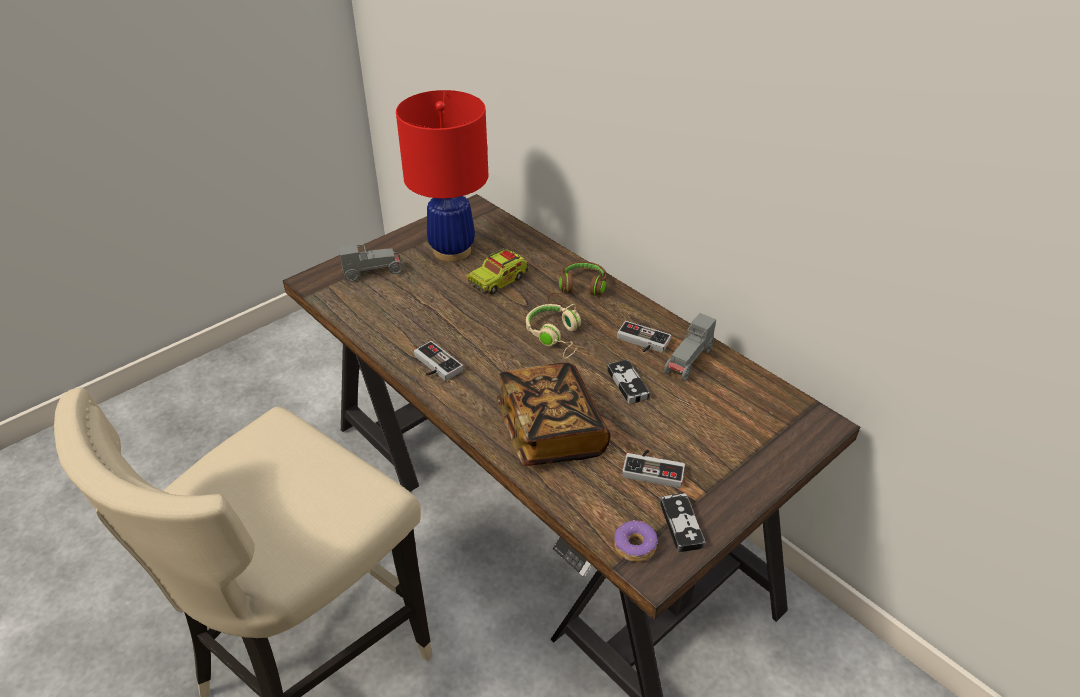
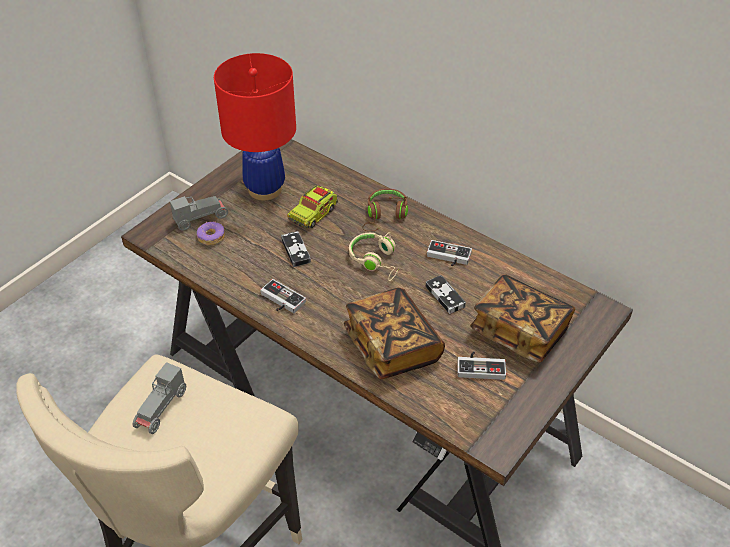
camera: 10 degrees left, 5 degrees up
(634, 546) = (479, 431): donut -> donut (211, 237)
(681, 524) = (511, 409): game controller -> game controller (295, 251)
(689, 362) = (490, 270): grey toy car -> grey toy car (161, 410)
(711, 434) = (519, 331): none -> book

